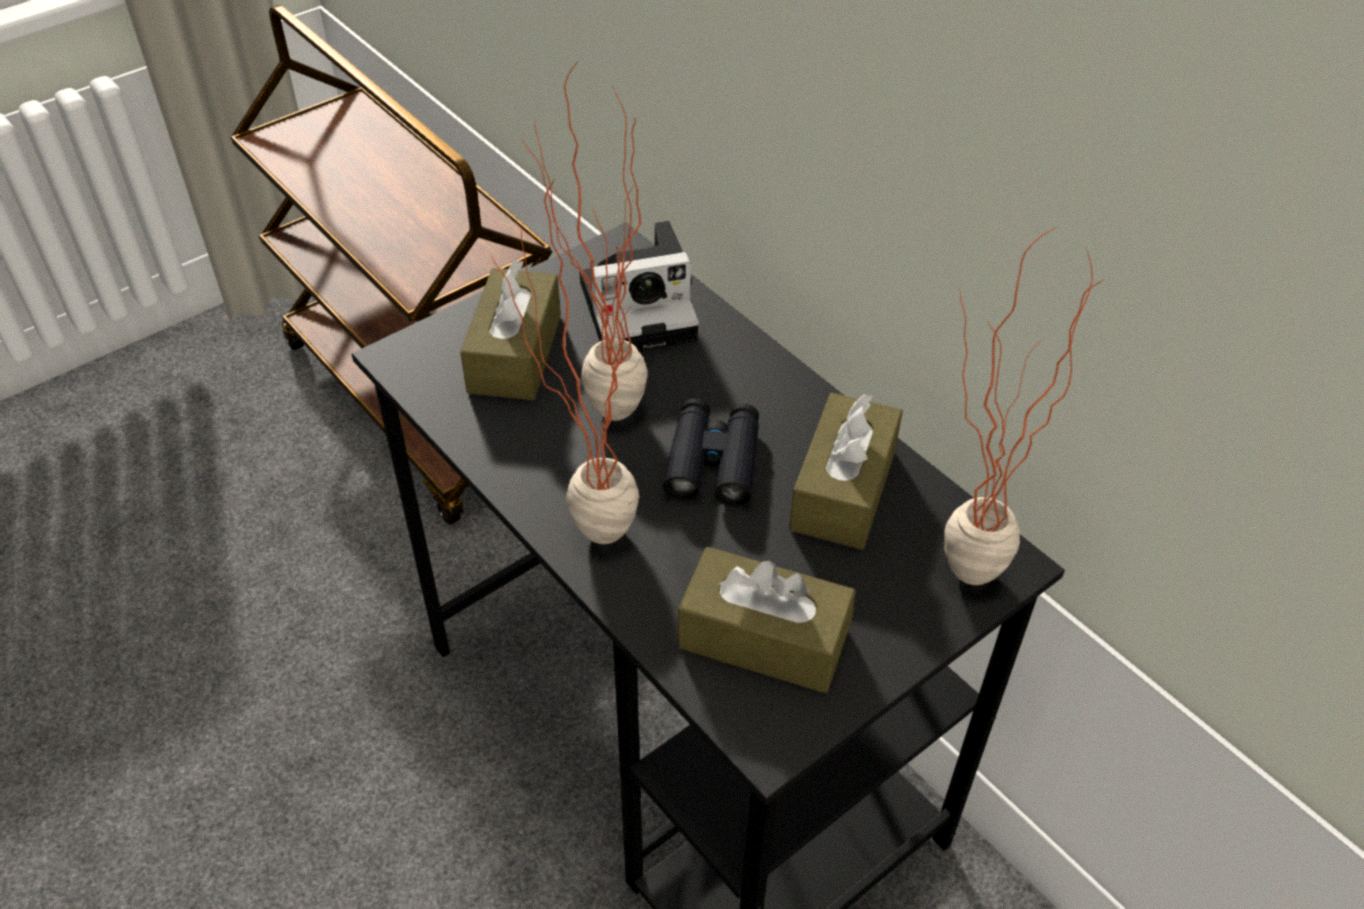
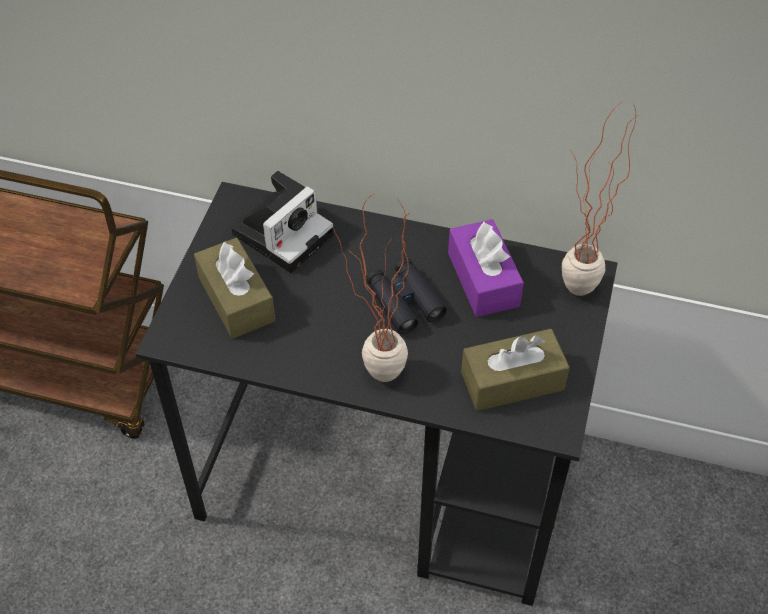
camera: 35 degrees left, 5 degrees up
(595, 413) = (316, 309): potted plant -> none
(843, 489) = (483, 279): brown tissue box -> purple tissue box

